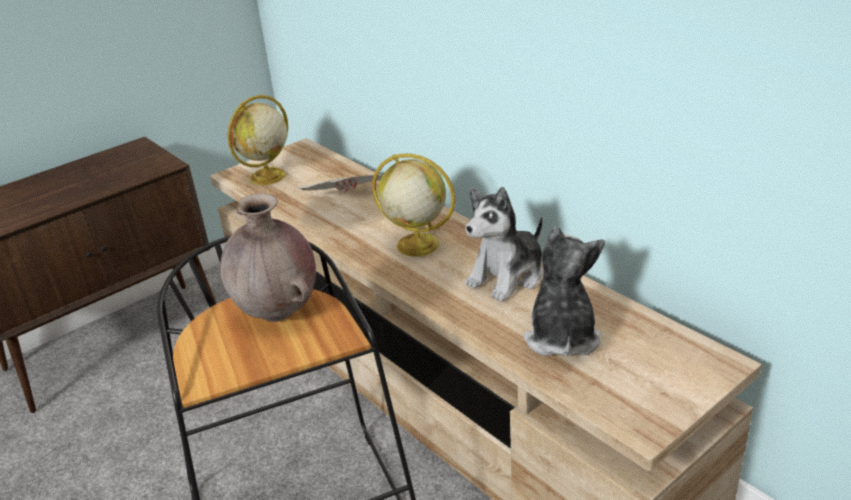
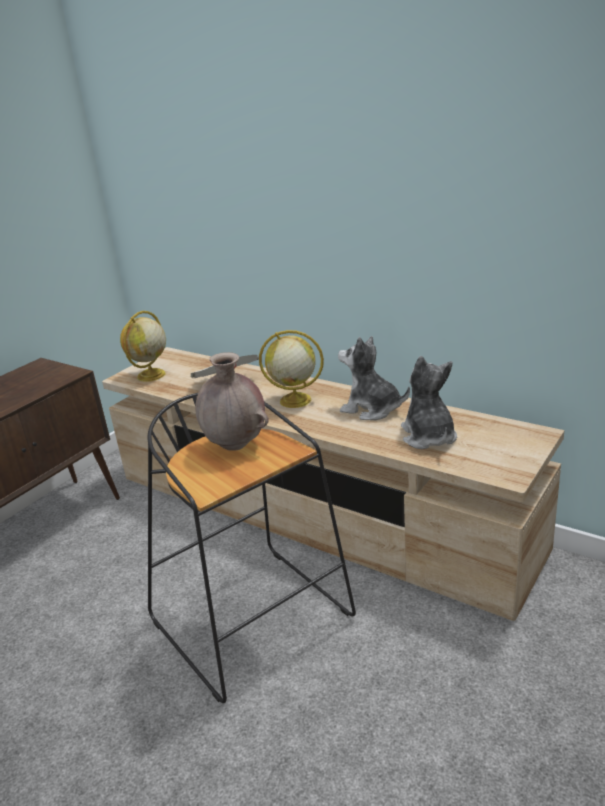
camera: 15 degrees left, 5 degrees down
(507, 277) = (371, 409): plush toy -> plush toy turned 90 degrees clockwise

